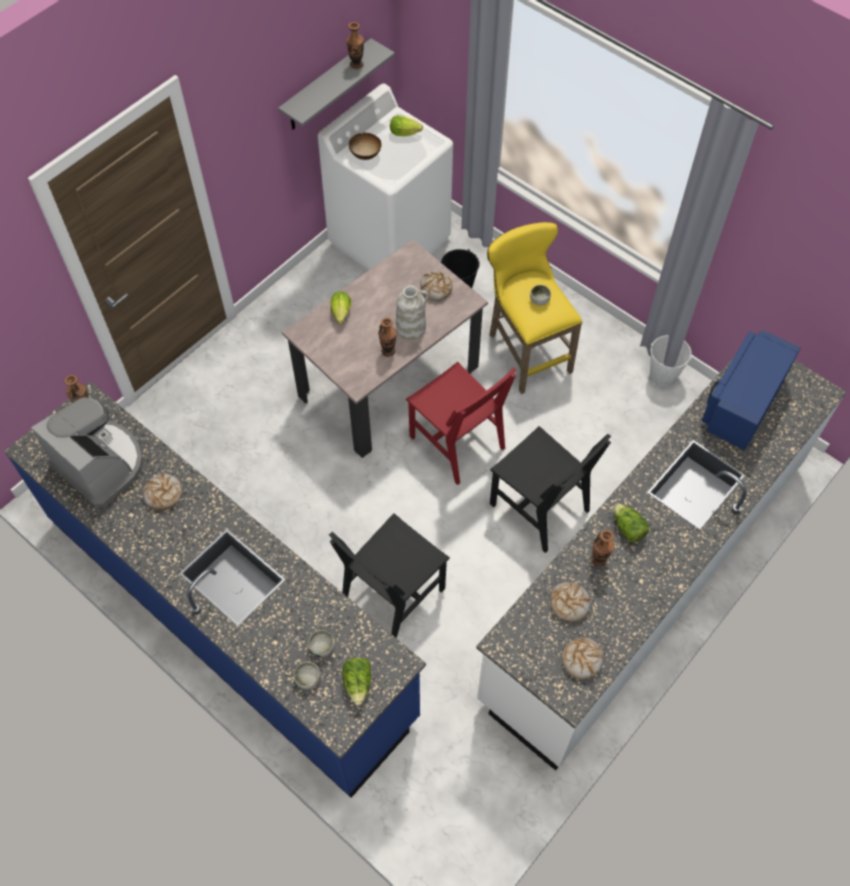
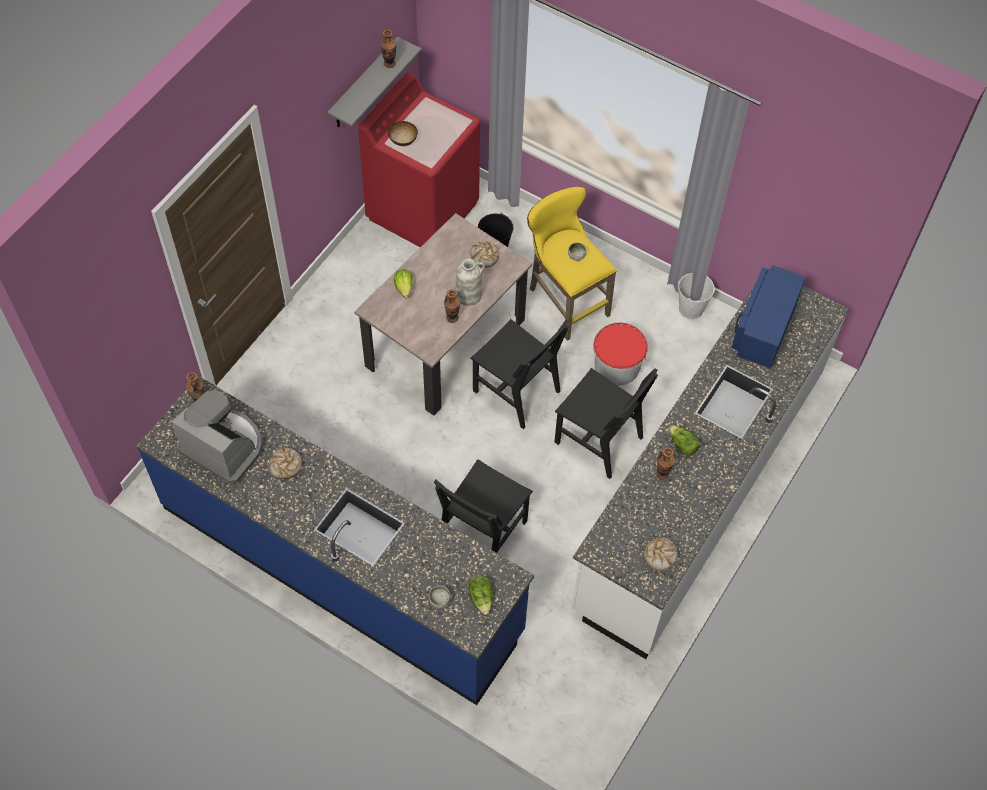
camera: 10 degrees left, 0 degrees up
(322, 647) = (446, 573): bowl -> none
(390, 240) = (423, 210): white washing machine -> red washing machine
(406, 133) = (436, 116): lettuce -> none
(457, 442) = (516, 391): red chair -> black chair
(569, 603) = (643, 512): bread -> none
(572, 428) = (617, 366): none -> bucket

